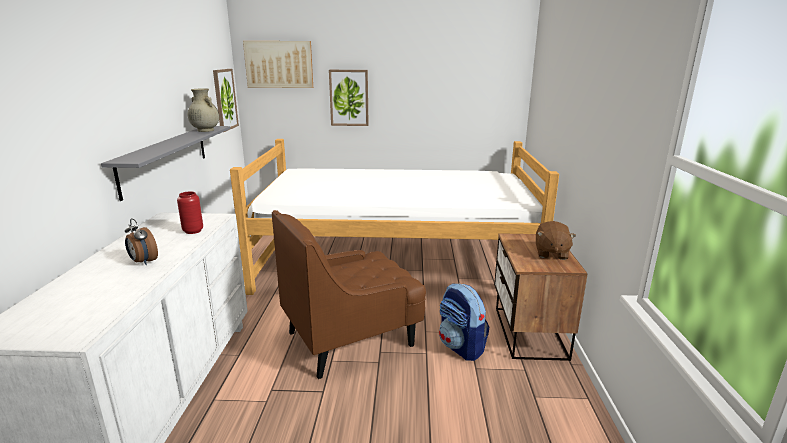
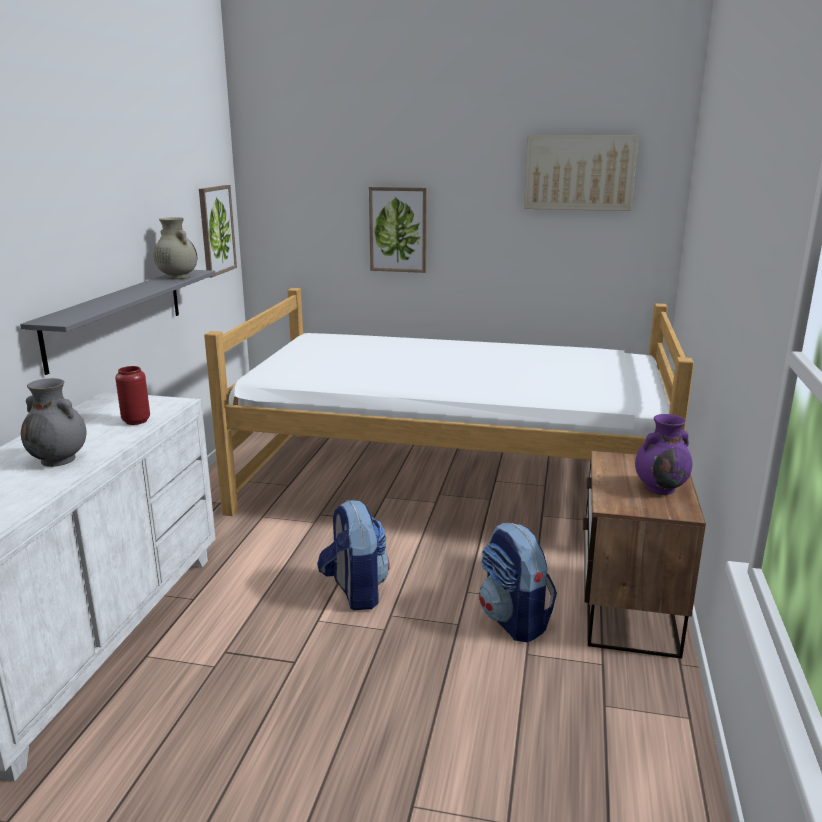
camera: 10 degrees right, 0 degrees up
(143, 262) = (59, 460): alarm clock -> grey vase
(279, 64) = (298, 178): picture -> picture (579, 172)
(351, 338) = (355, 592): brown armchair -> backpack
(551, 253) = (660, 488): brown plush toy -> purple vase

